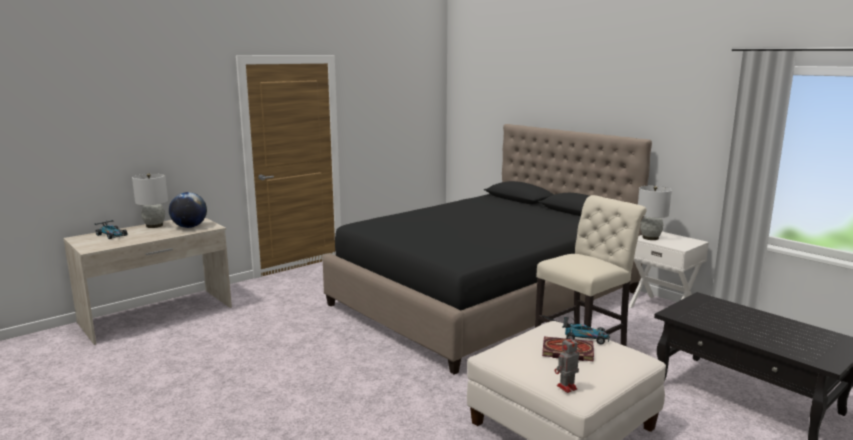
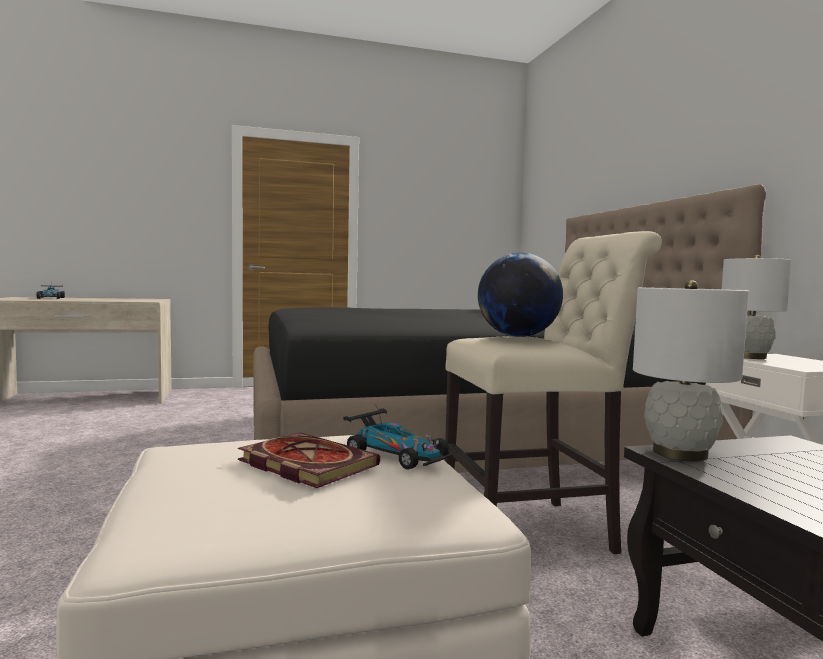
camera: 25 degrees right, 10 degrees down
(154, 226) = (105, 298): white table lamp -> white table lamp (679, 453)
(189, 227) = (130, 300): globe -> globe (518, 336)
(566, 387) = (143, 519): toy robot -> none

